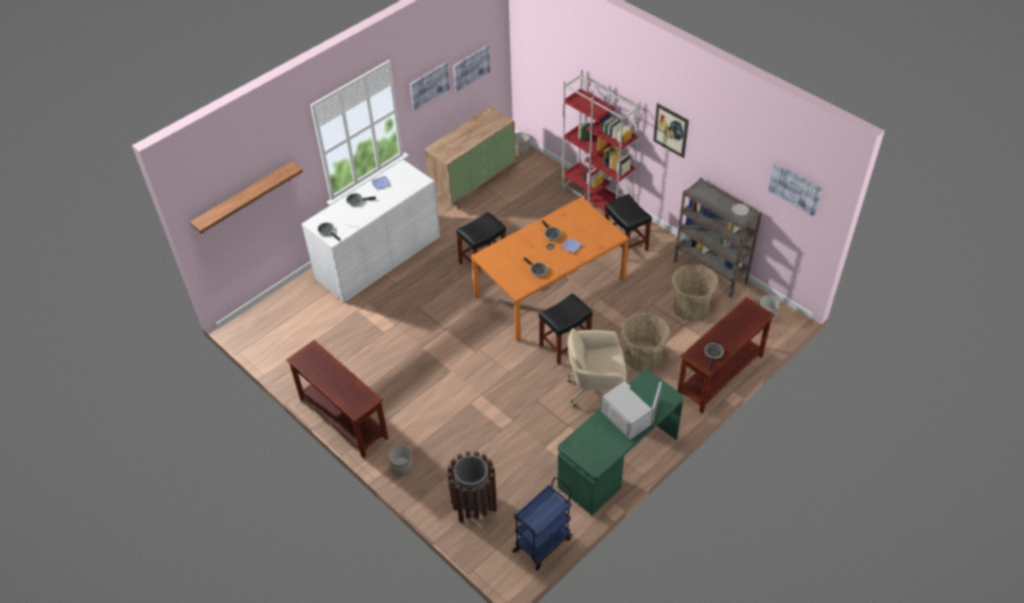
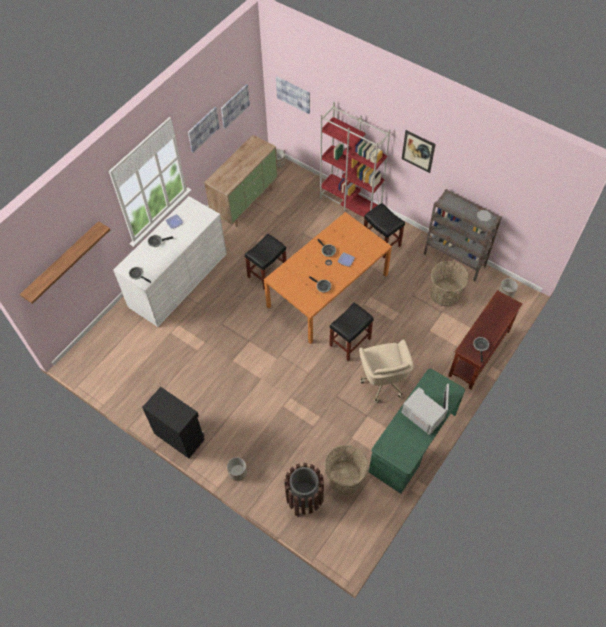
camera: 10 degrees left, 10 degrees up
(343, 418) = (179, 435): brown console table -> black cabinet
(542, 545) = (366, 526): blue cart -> none
(595, 391) = (382, 381): beige office chair -> beige office chair turned 90 degrees counterclockwise
(643, 356) = (415, 344): basket -> basket (345, 478)
(795, 188) = (533, 199): picture -> picture (293, 94)

